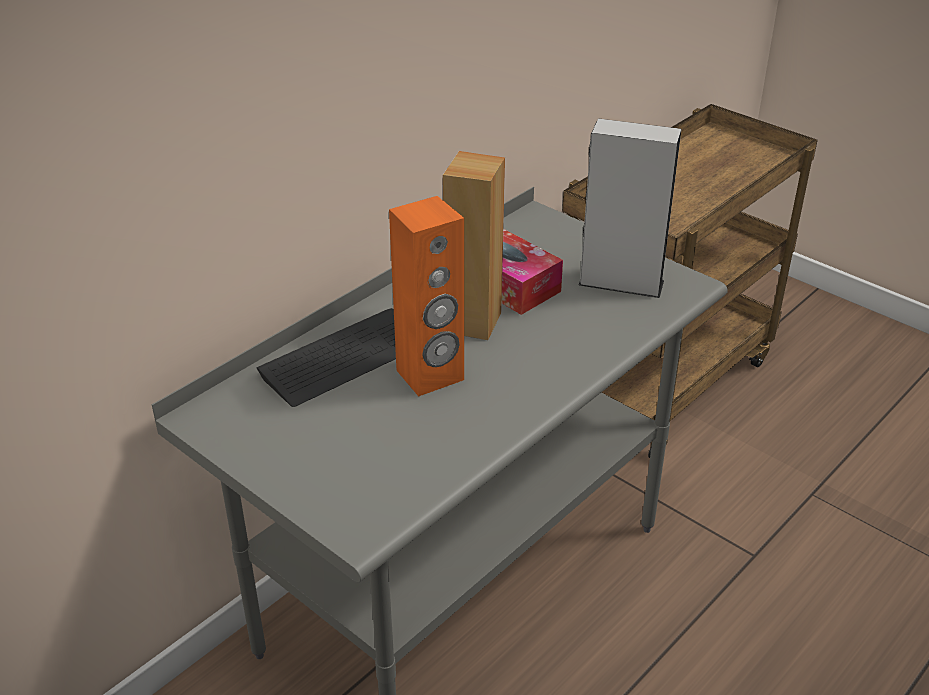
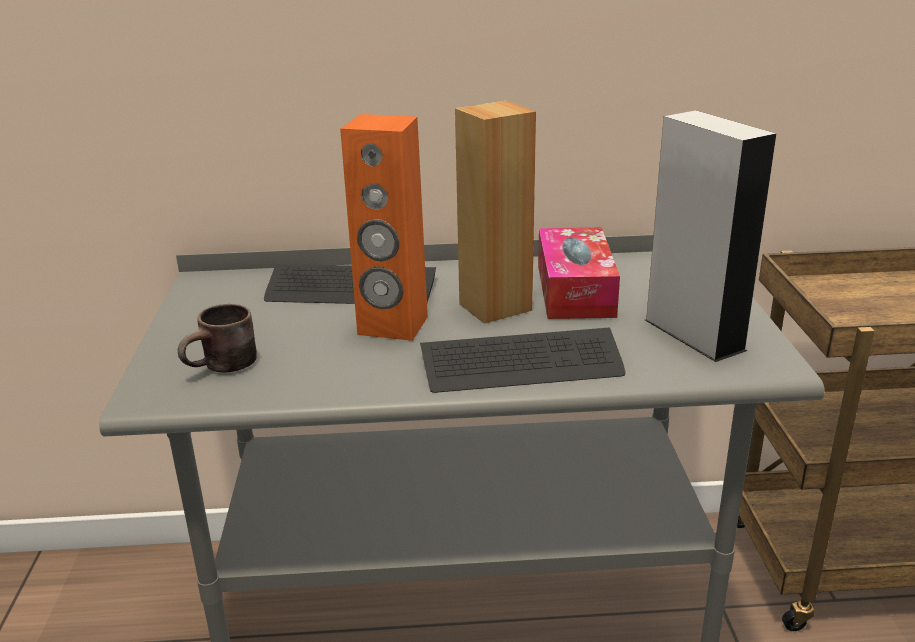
camera: 45 degrees right, 10 degrees down
(374, 477) = (224, 368): none -> brown mug
(560, 359) = (521, 364): none -> keyboard

